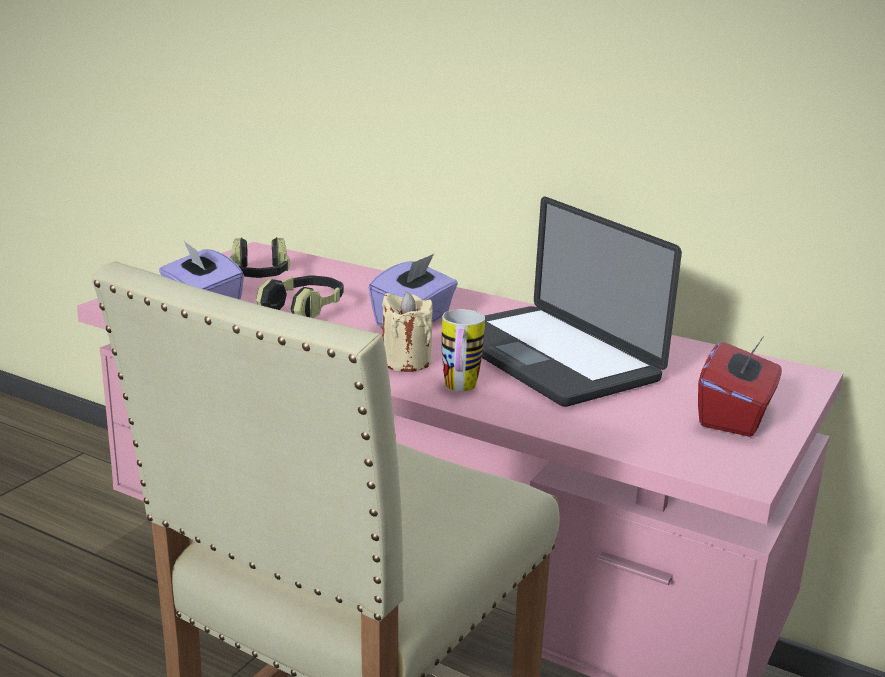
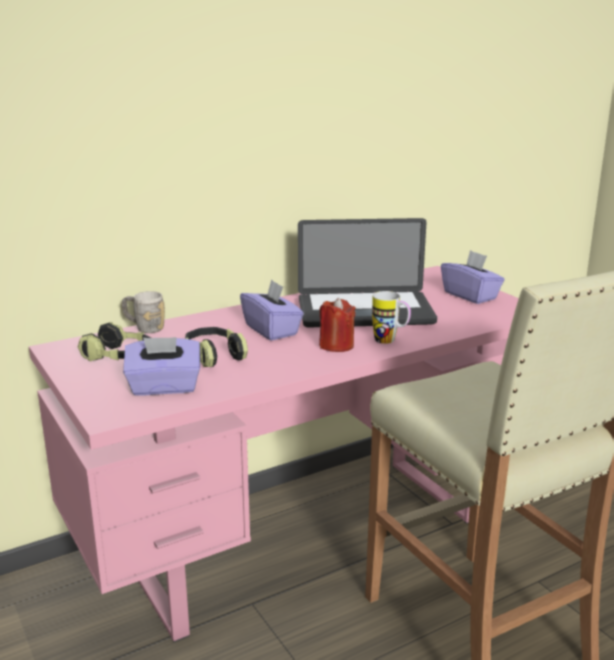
camera: 60 degrees left, 0 degrees up
(347, 268) = (144, 328): none -> grey mug
(406, 361) = (336, 345): beige candle -> red candle
(735, 416) = (470, 296): red tissue box -> purple tissue box

